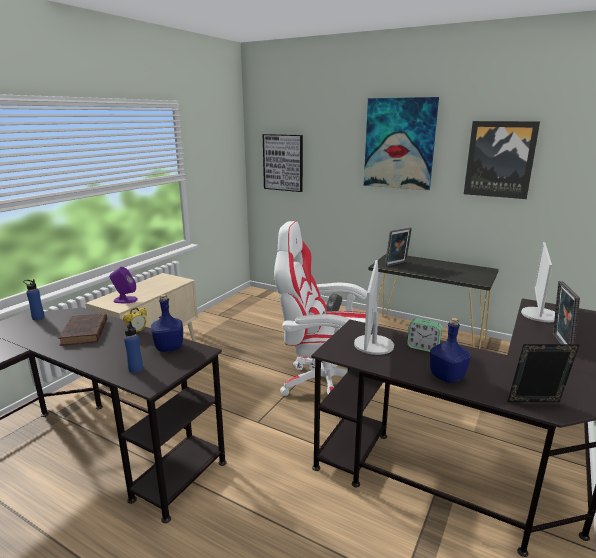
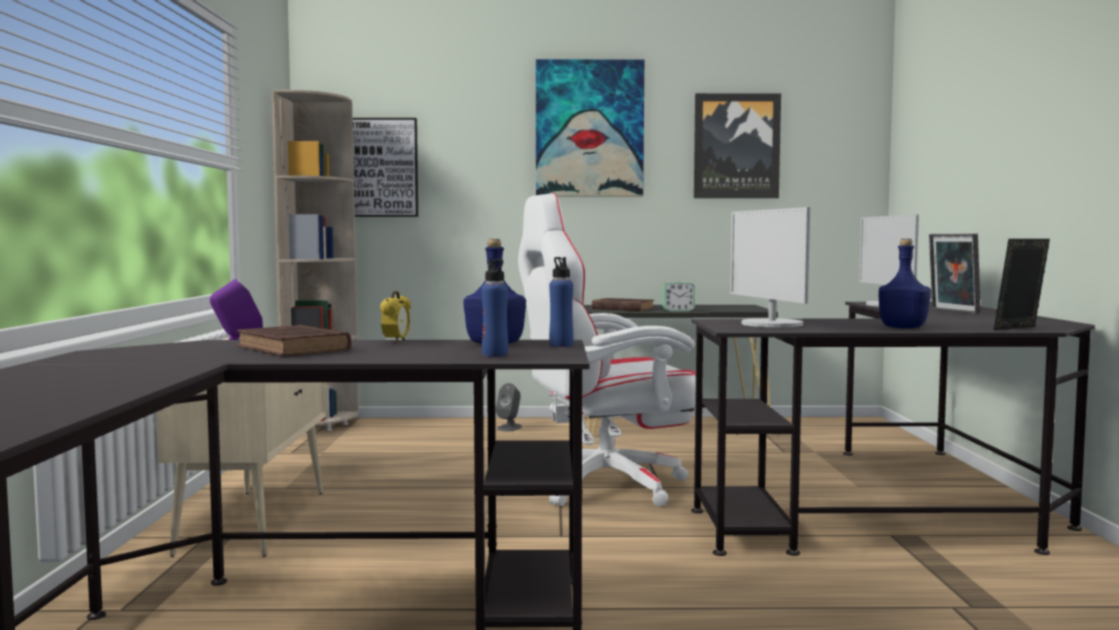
camera: 30 degrees left, 15 degrees down
(38, 317) = (137, 349): blue bottle -> blue bottle (561, 345)
(249, 296) = (319, 428): none -> beige bookcase
(396, 264) = (621, 308): picture frame -> brown book
(423, 347) = (829, 321): alarm clock -> alarm clock (678, 310)

